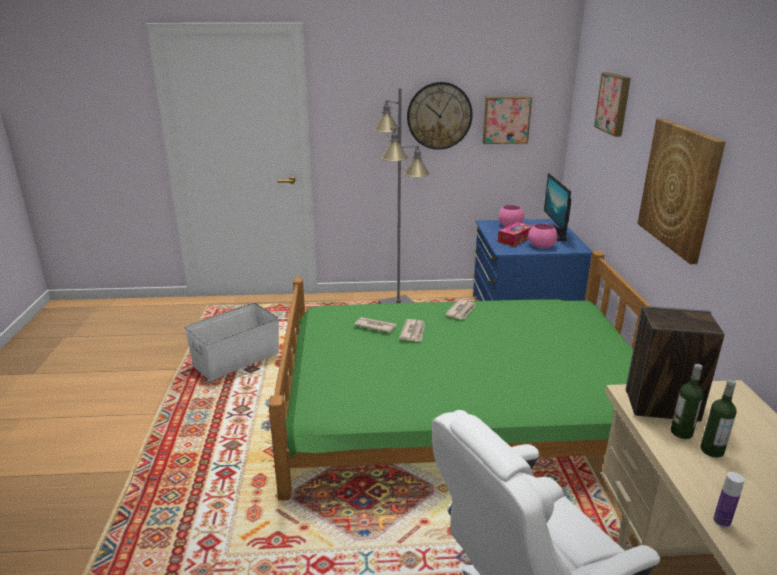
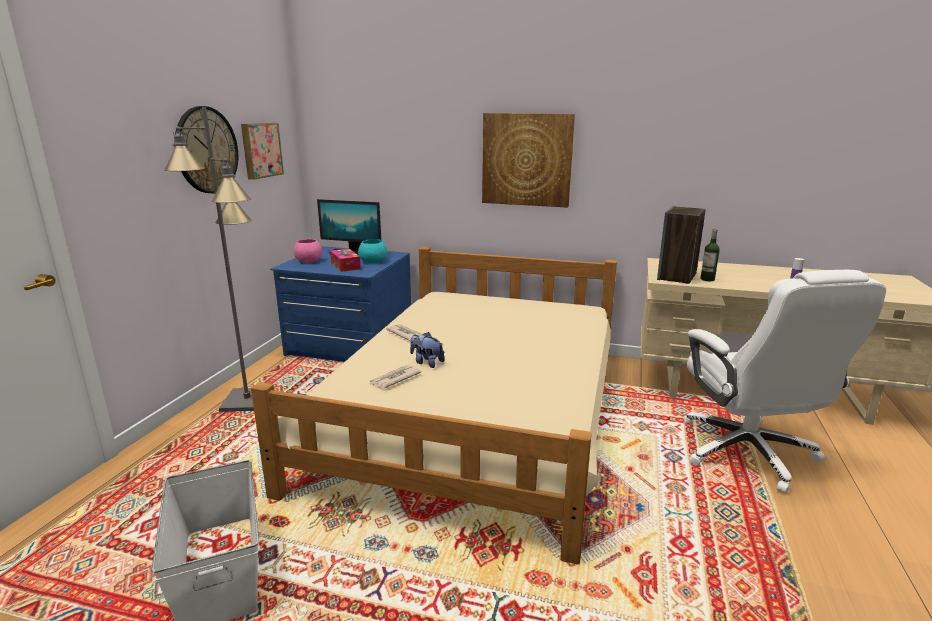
camera: 70 degrees left, 5 degrees down
(413, 332) = (426, 362): newspaper -> plush toy
(460, 407) = (476, 412): green bed -> beige bed
(542, 246) = (373, 261): pink bowl -> turquoise bowl
(614, 103) = (395, 114): picture -> none
(712, 450) = (725, 278): bottle -> none

